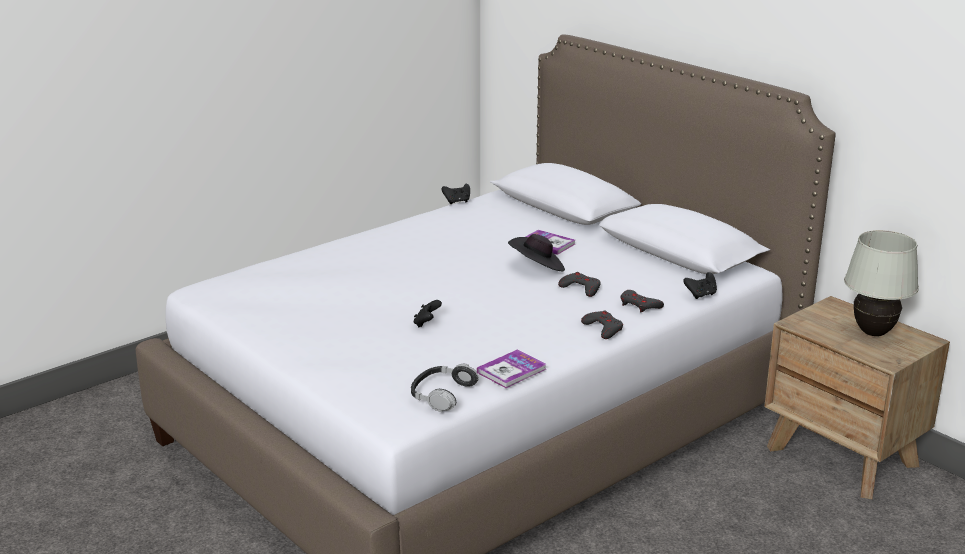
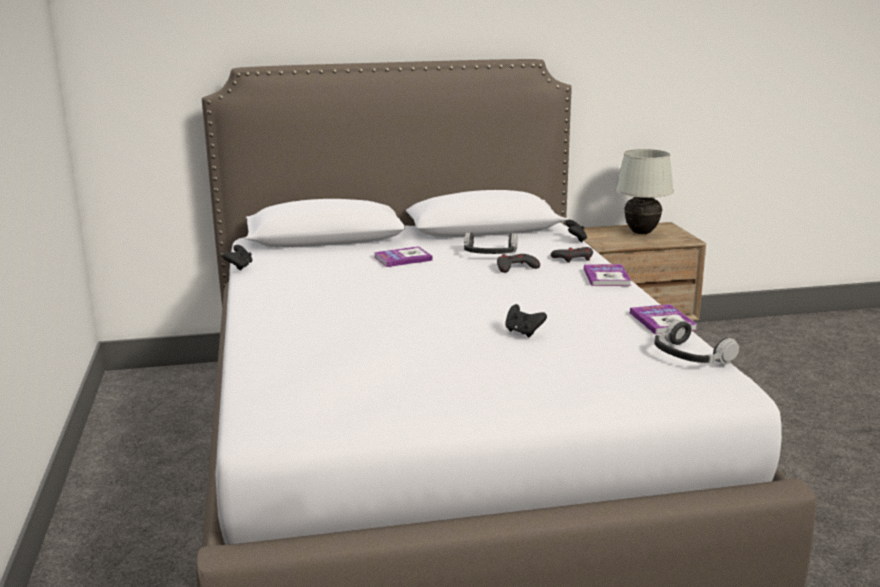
camera: 60 degrees left, 5 degrees down
(537, 268) = (450, 272): black hat -> none
(603, 328) = (606, 277): grey game controller -> book
(606, 270) = (490, 253): none -> headphones

